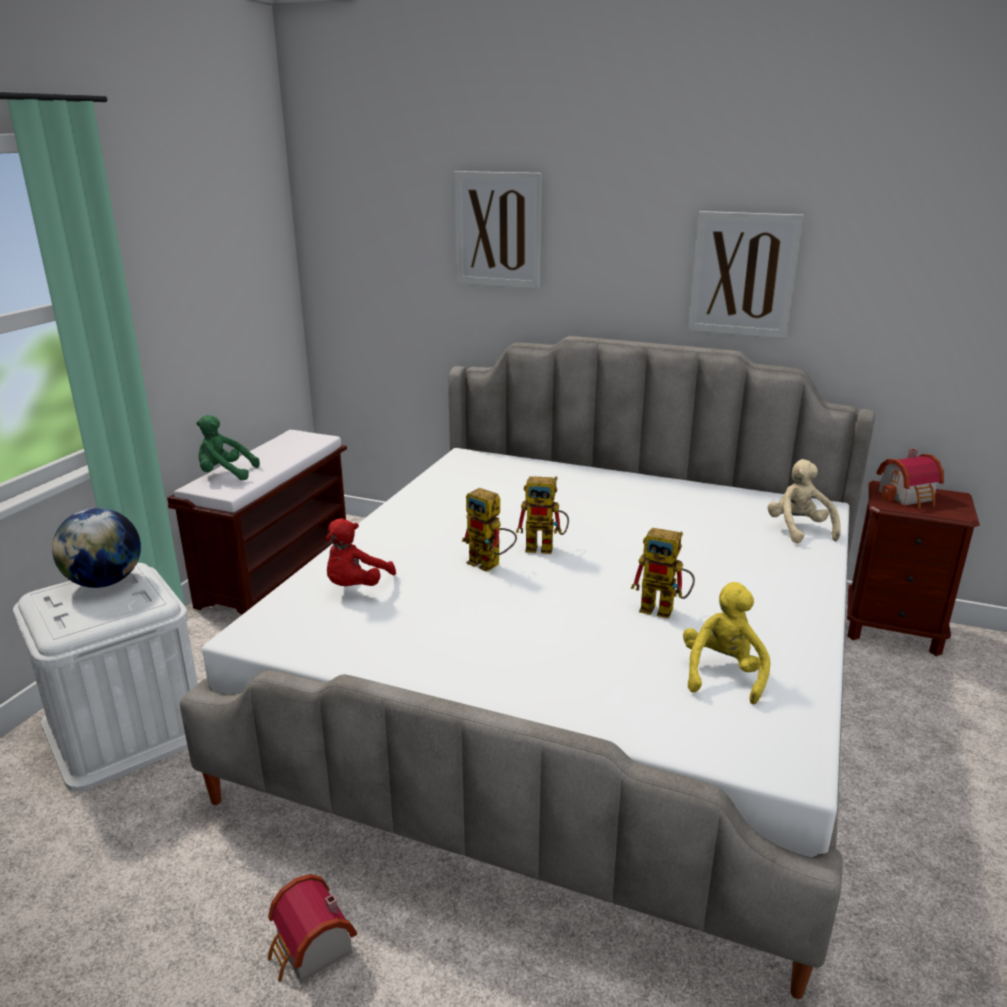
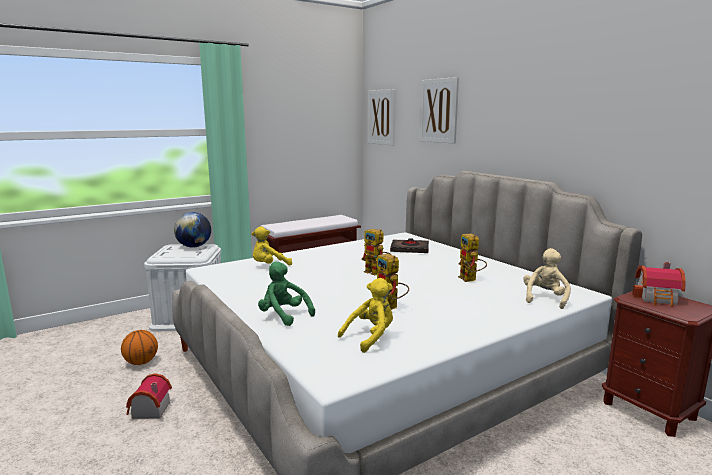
camera: 35 degrees right, 10 degrees down
(158, 867) = (141, 362): none -> basketball
(225, 474) = (287, 223): green plush toy -> green plush toy (284, 316)
(356, 586) = (269, 266): red plush toy -> yellow plush toy
(490, 564) = (338, 272): toy robot -> toy robot (470, 280)
(518, 484) = (409, 249): none -> black book
(743, 275) = (559, 132): picture -> picture (381, 117)

